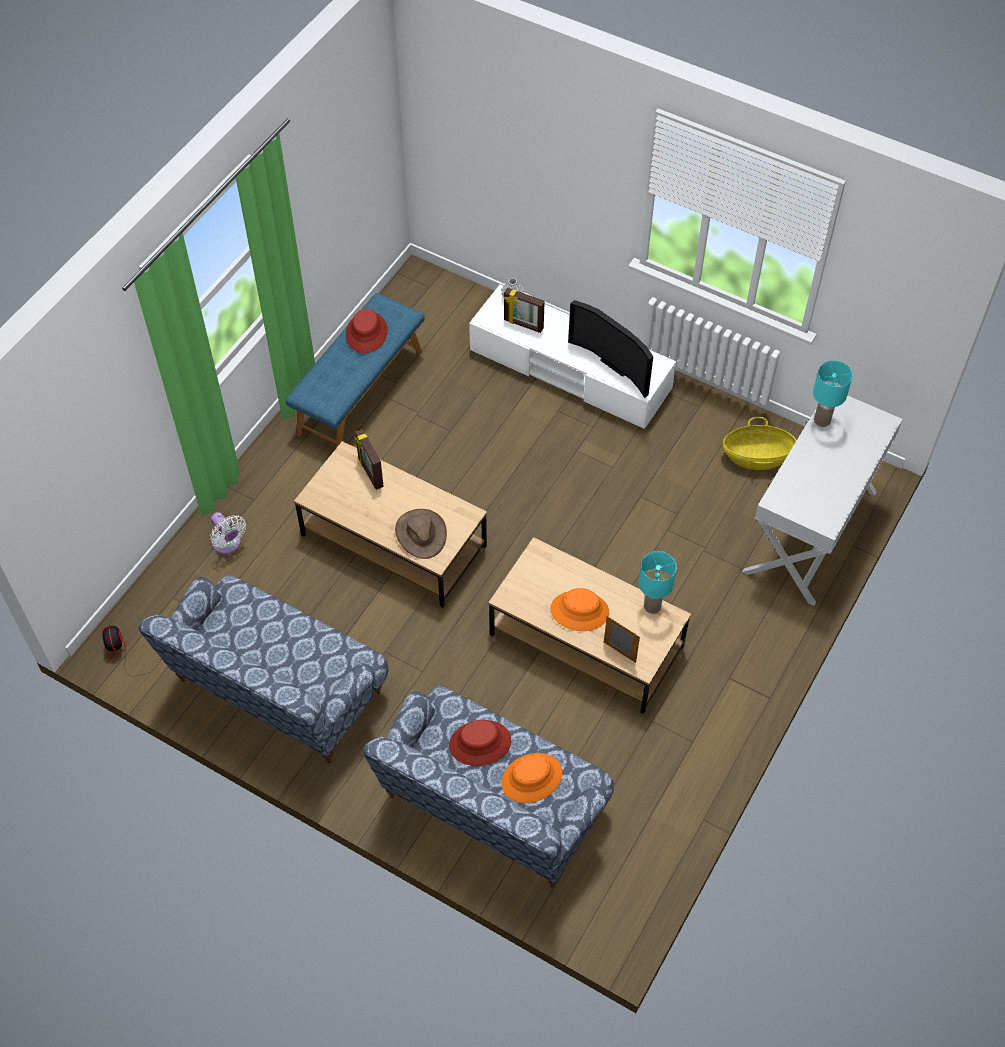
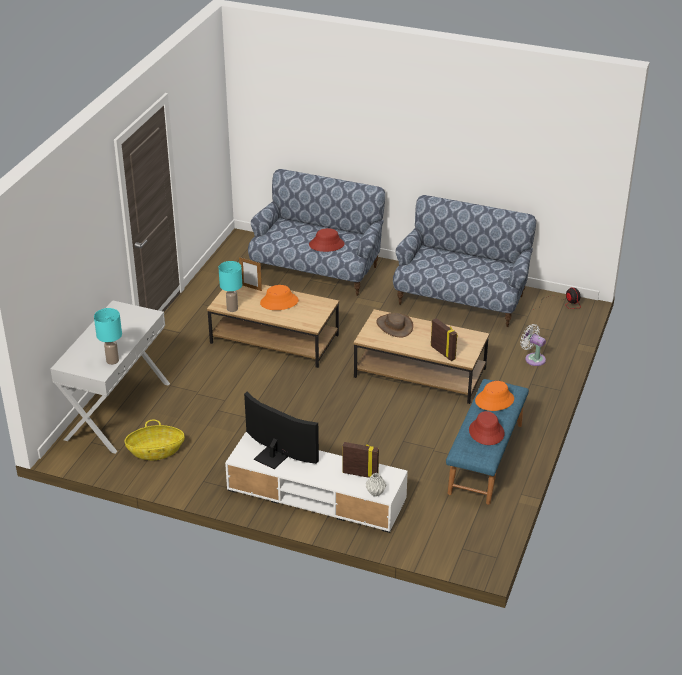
camera: 170 degrees right, 20 degrees down
(532, 778) = (294, 236): orange hat -> orange hat (494, 400)

